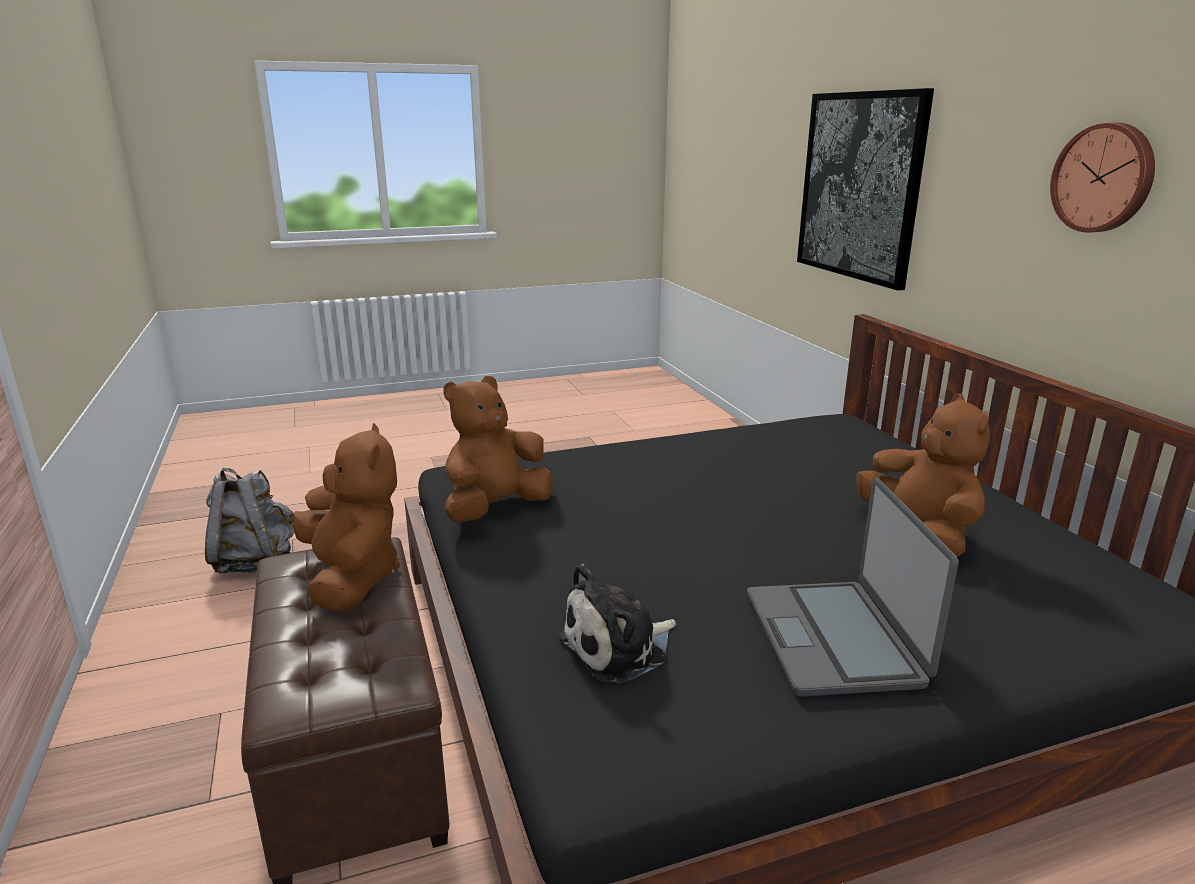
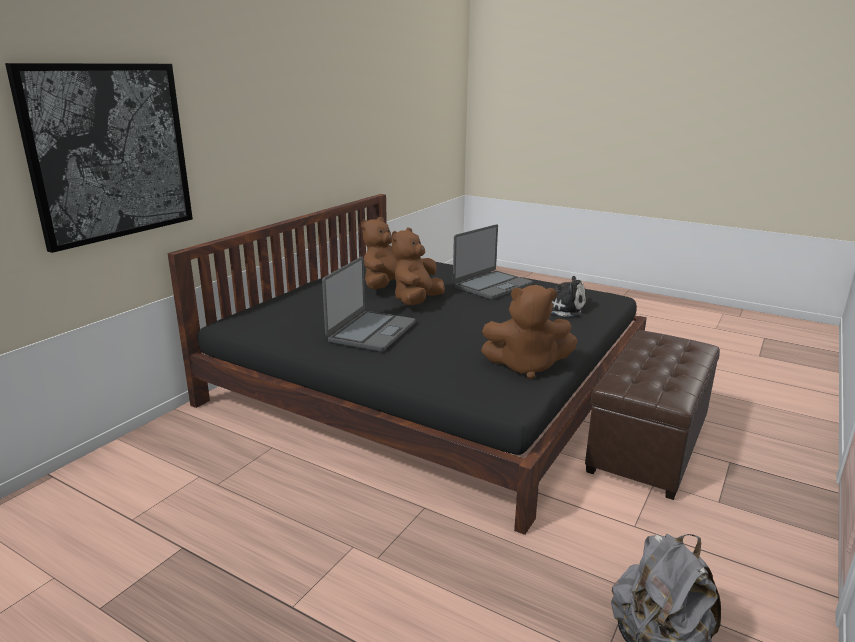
camera: 130 degrees left, 0 degrees up
(352, 578) = (642, 372): brown plush toy -> brown plush toy (416, 301)
(720, 468) = (371, 332): none -> laptop
(1104, 178) = (285, 113): wall clock -> none

